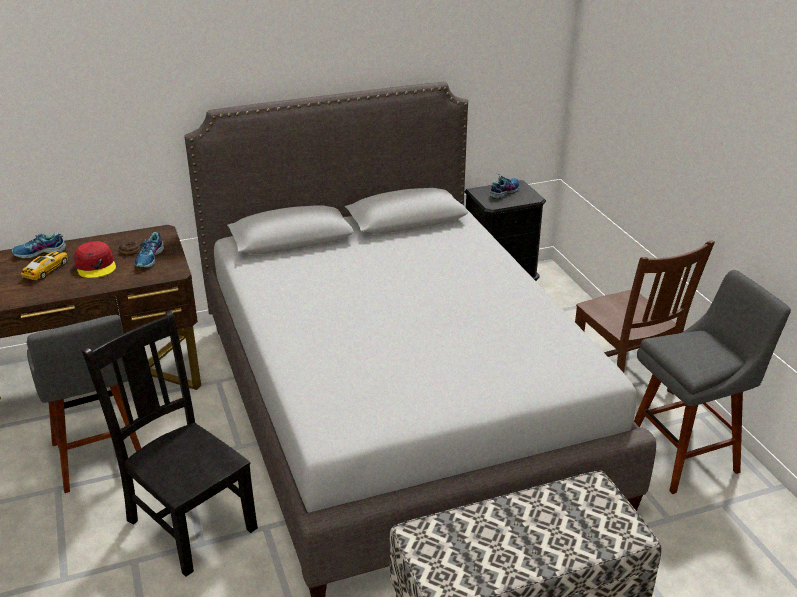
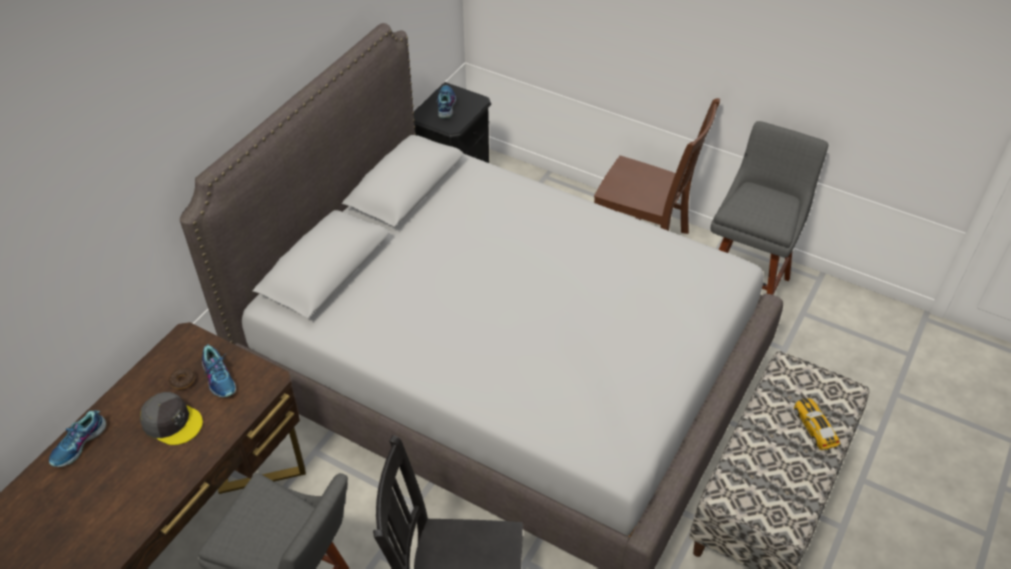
camera: 40 degrees left, 15 degrees up
(46, 269) = (121, 461): toy car -> toy car (814, 427)
(96, 266) = (172, 422): red cap -> grey cap

